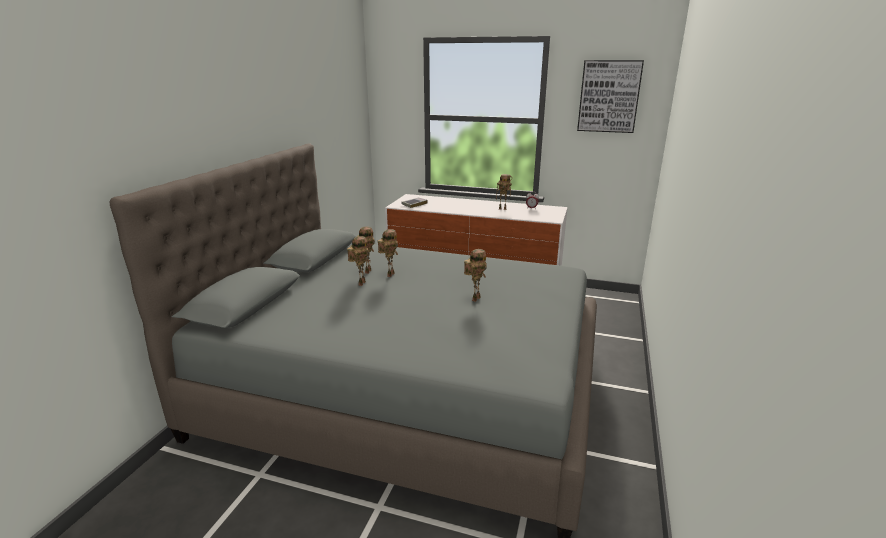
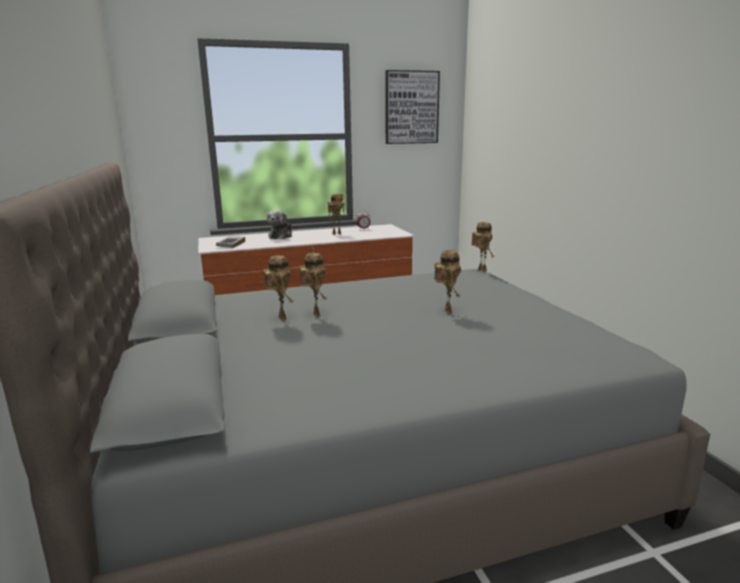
camera: 35 degrees left, 5 degrees down
(361, 283) = (297, 331): toy robot -> toy robot (480, 270)
(459, 203) = (281, 236): none -> plush toy

